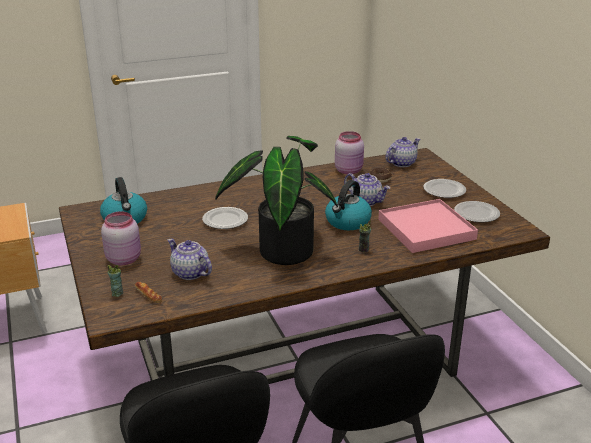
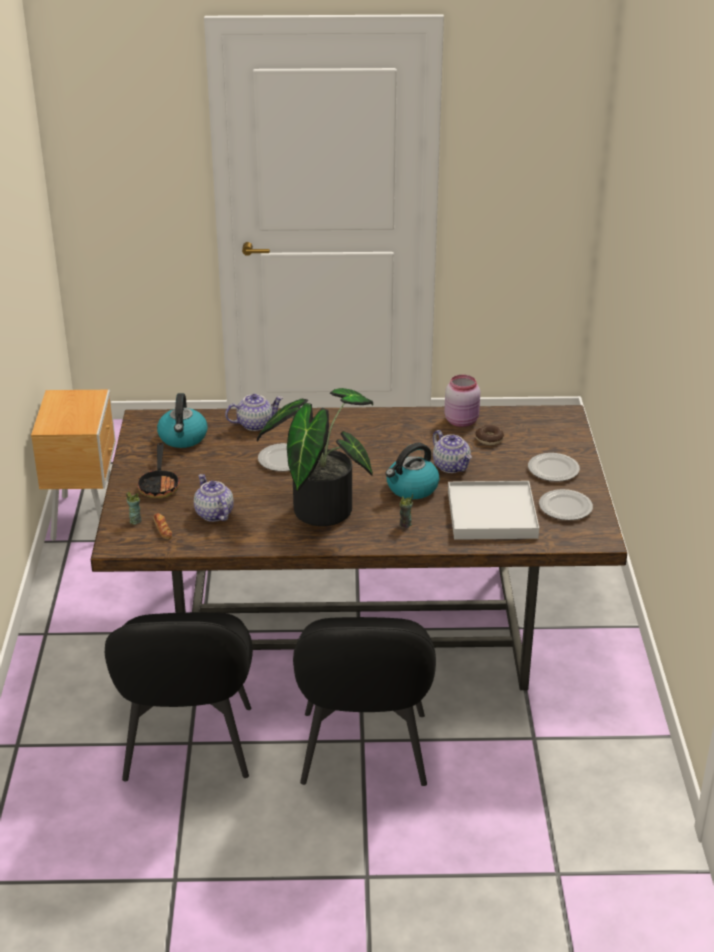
camera: 20 degrees right, 5 degrees up
(124, 259) = (159, 485): pink jar -> frying pan
(401, 163) = (533, 422): teapot -> teapot (255, 424)
(426, 229) = (492, 514): pink tray -> white tray

